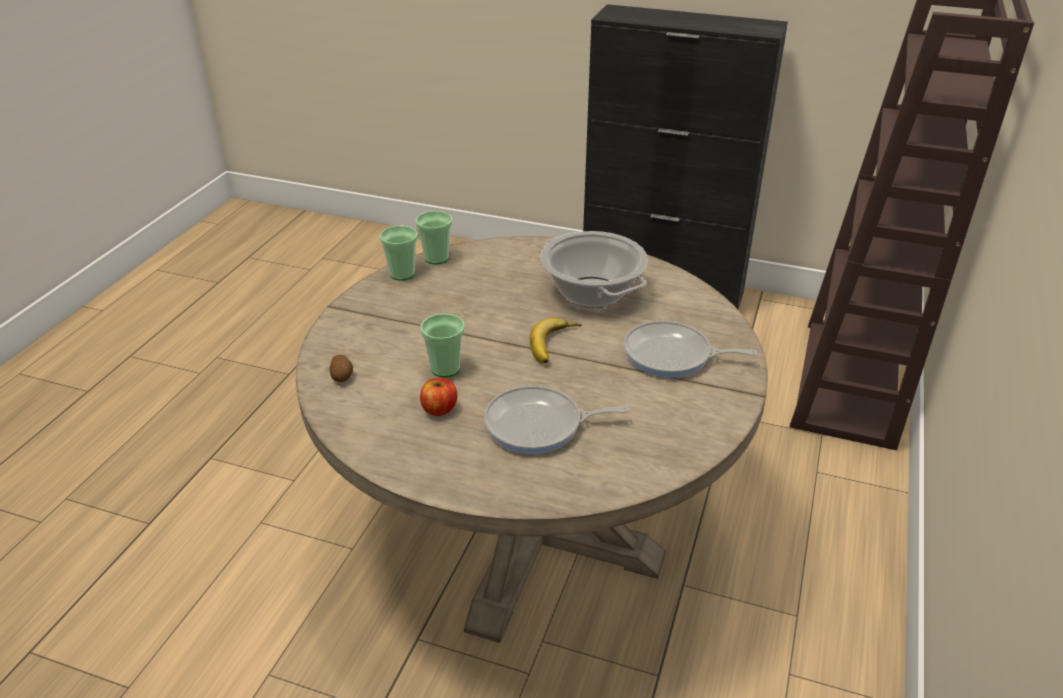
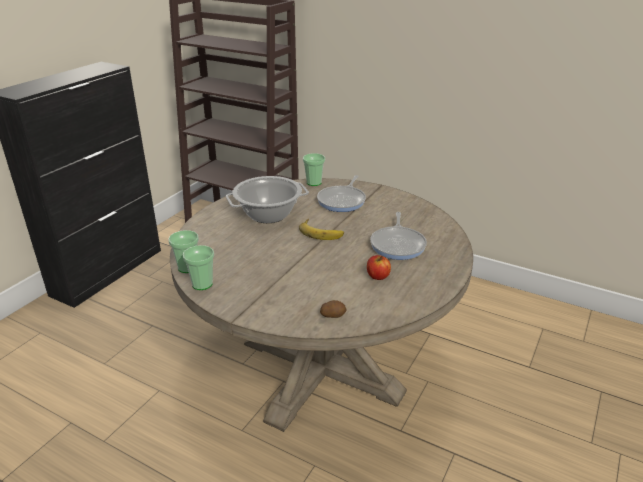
camera: 80 degrees left, 5 degrees down
(445, 368) = (335, 271): cup -> cup (314, 182)

